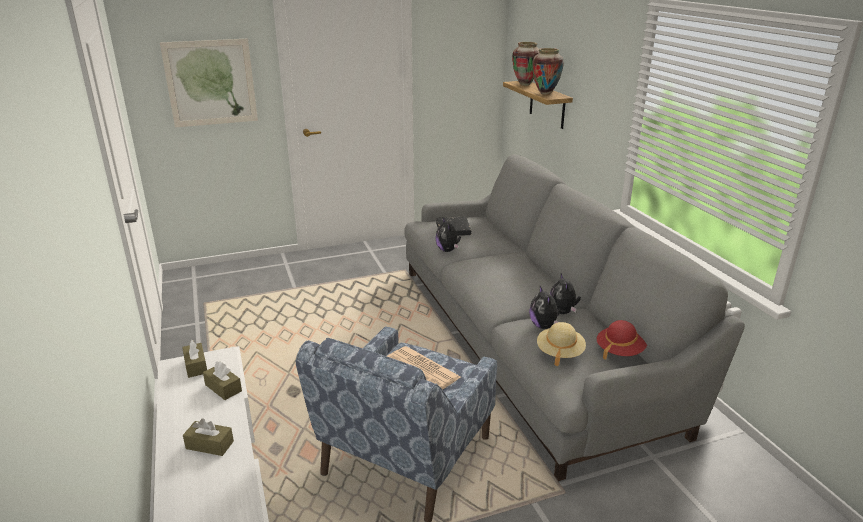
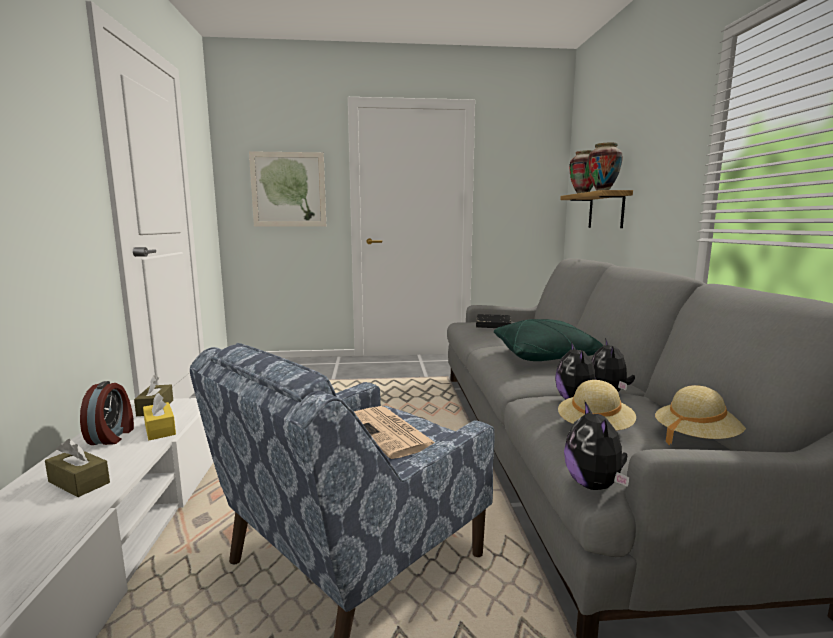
camera: 15 degrees right, 15 degrees down
(189, 401) = (112, 436): none -> alarm clock
(223, 388) = (160, 429): brown tissue box -> yellow tissue box
(448, 250) = (480, 338): plush toy -> plush toy (594, 485)
(511, 275) = (546, 356): none -> green pillow
(620, 351) = (696, 438): red hat -> beige hat

